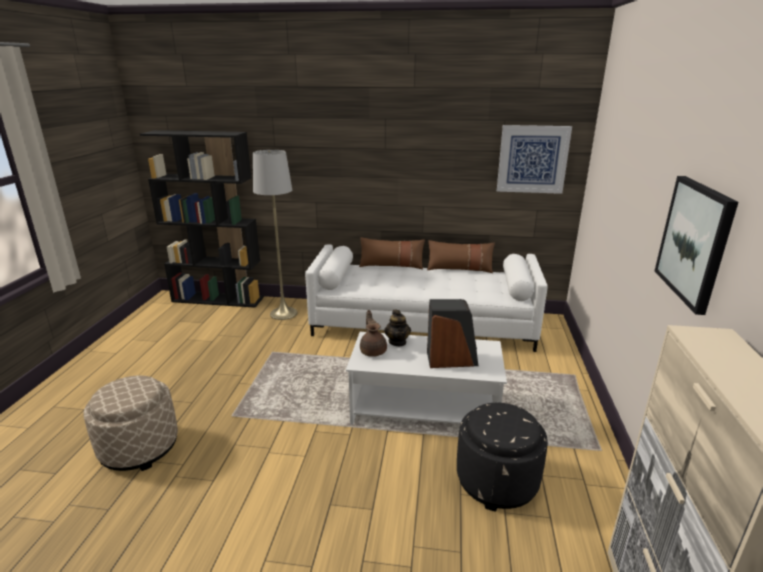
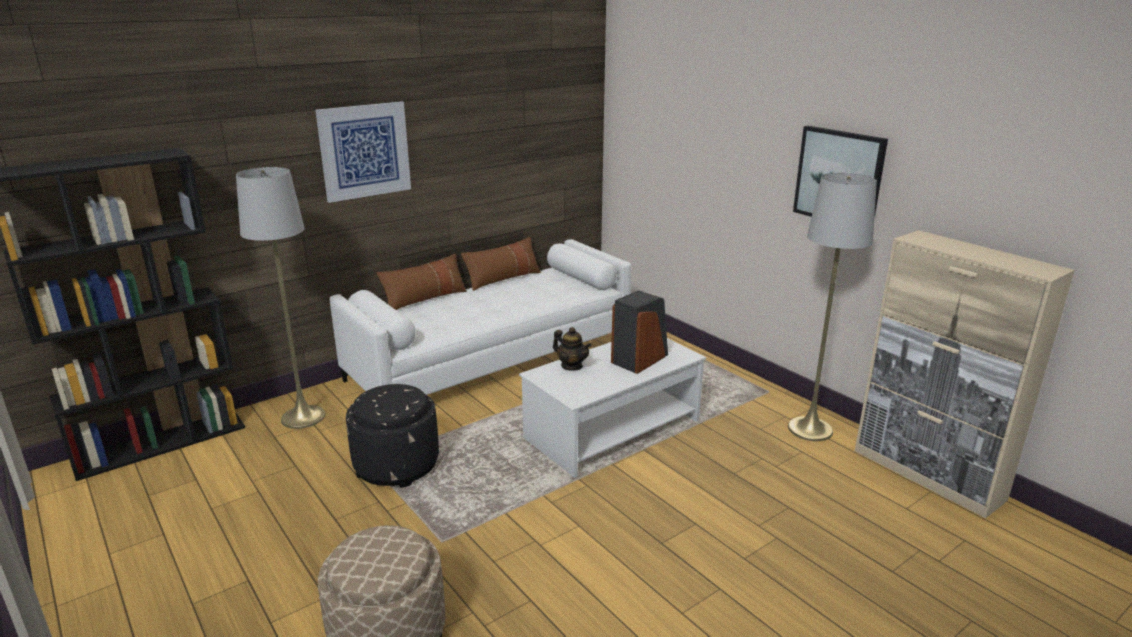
camera: 45 degrees left, 0 degrees up
(373, 350) = (565, 383): brown teapot -> none
(497, 481) = (741, 450): black ottoman -> black ottoman (397, 465)
(532, 159) = (555, 131): picture -> picture (364, 151)
(591, 504) = (810, 429): none -> grey floor lamp

